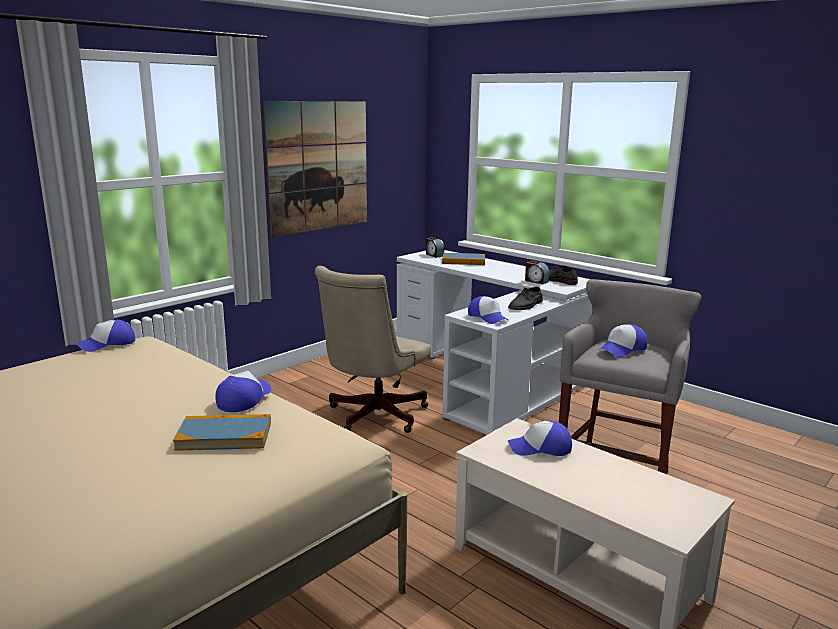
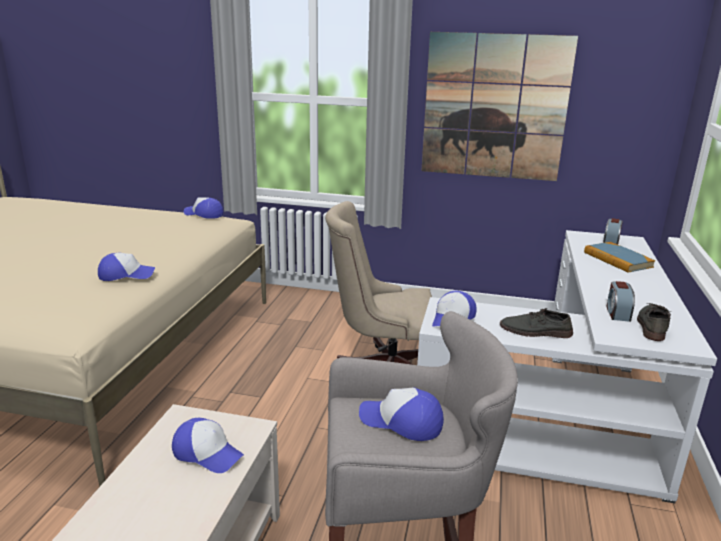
camera: 60 degrees right, 5 degrees up
(224, 436) = (54, 287): book -> none
(540, 448) = (207, 453): cap -> cap turned 150 degrees clockwise

